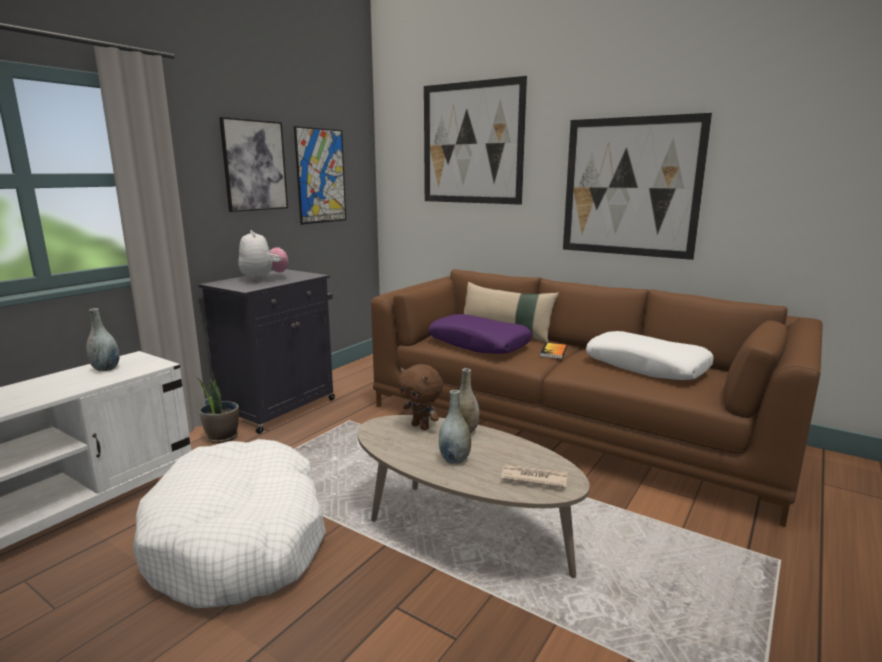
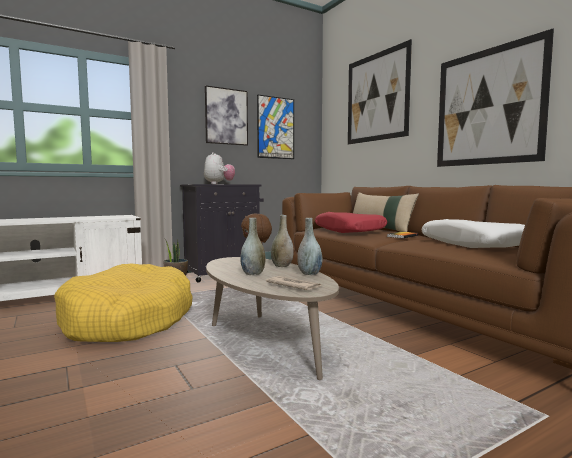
camera: 25 degrees right, 10 degrees down
(106, 369) = (103, 216): grey vase -> grey vase (309, 273)
(239, 540) = (128, 320): white dog bed -> yellow dog bed
(479, 344) = (349, 231): purple pillow -> red pillow

